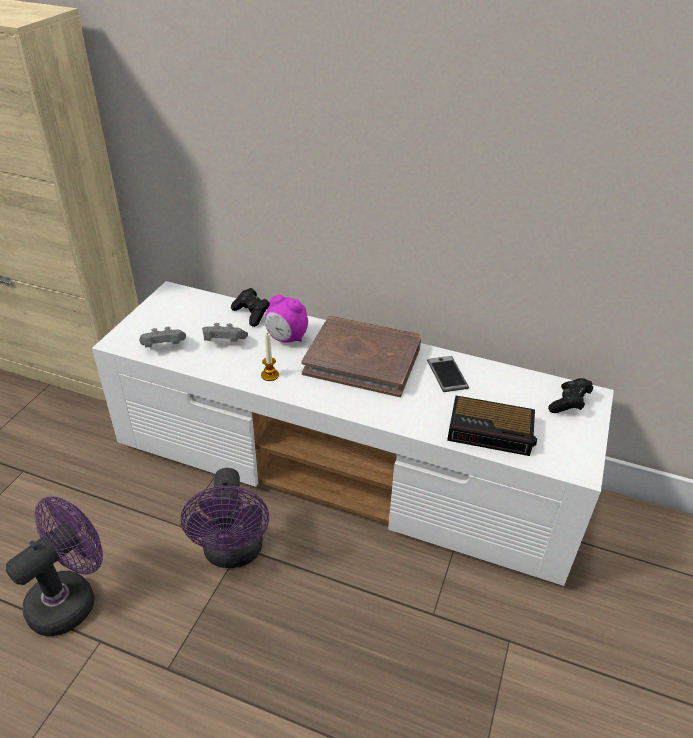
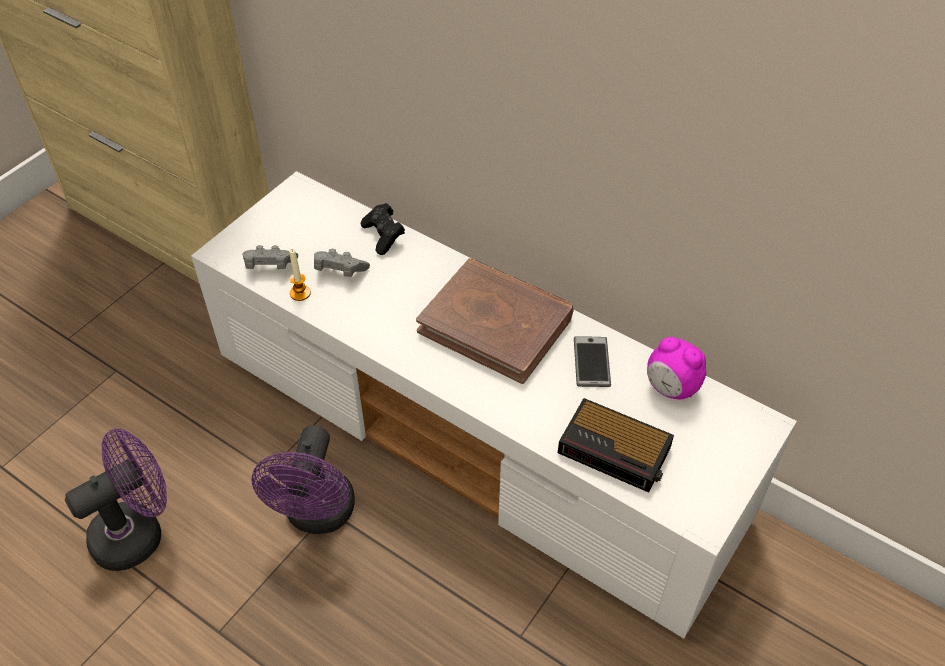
camera: 15 degrees right, 10 degrees up
(270, 375) = (379, 327): candle -> candle (300, 293)
(286, 339) = (414, 278): alarm clock -> alarm clock (671, 388)
(569, 404) = (728, 431): black game controller -> none

